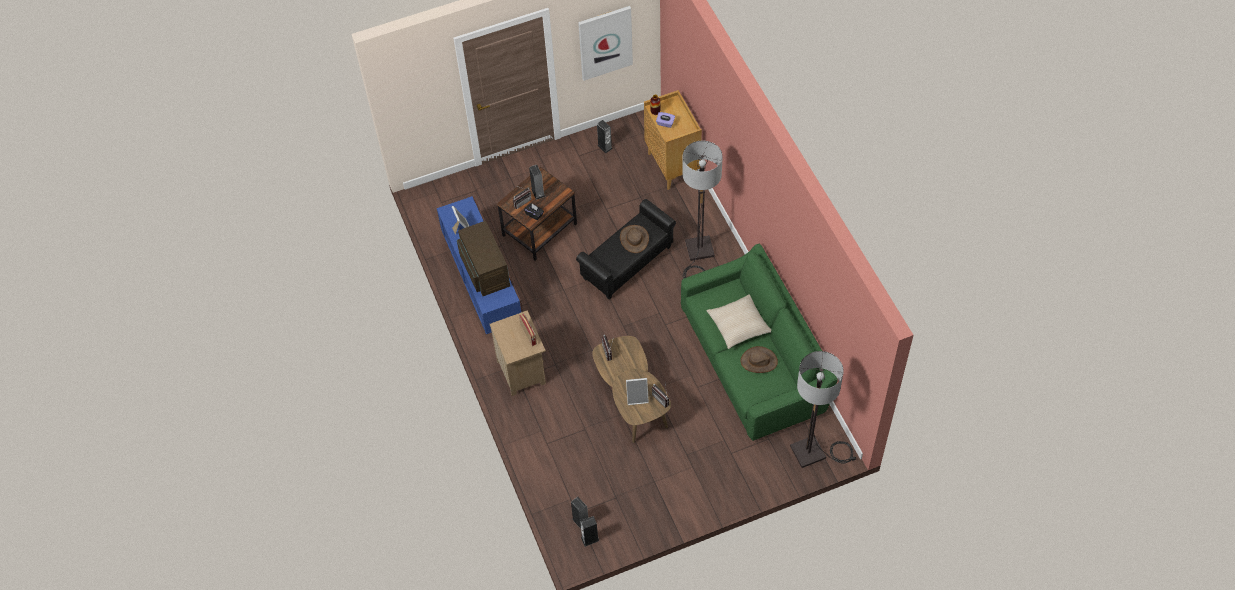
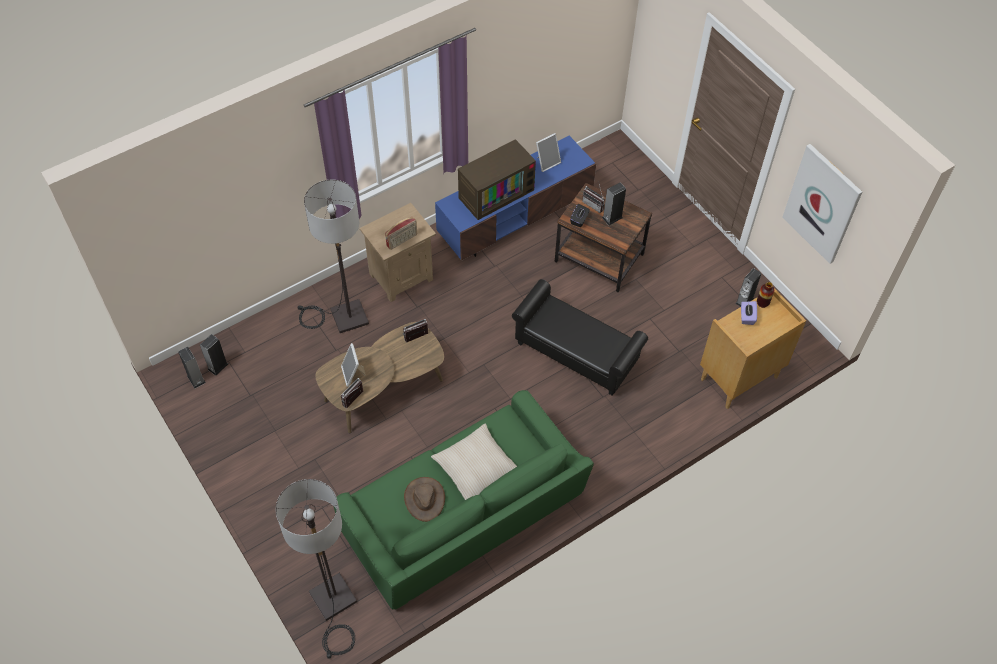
camera: 75 degrees right, 0 degrees up
(634, 239) = (590, 339): brown hat -> none
(698, 256) = (605, 428): floor lamp -> floor lamp (338, 317)

